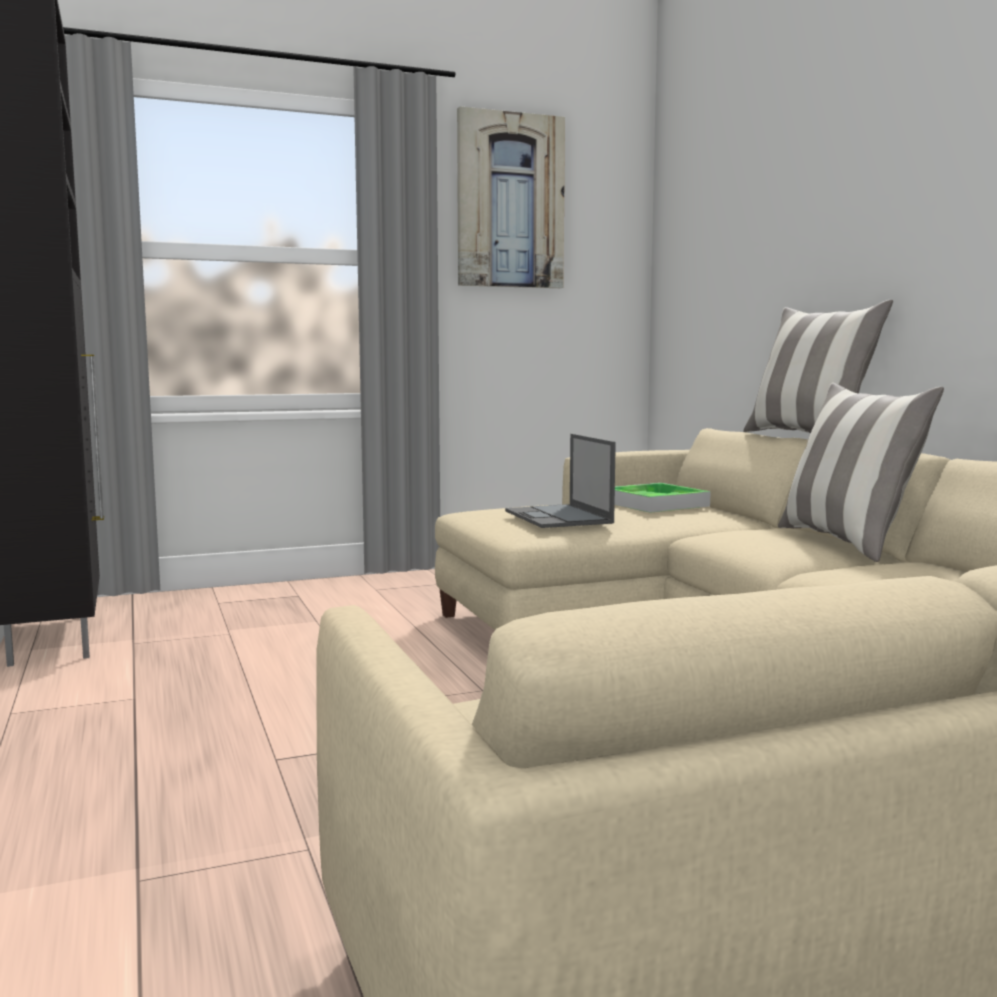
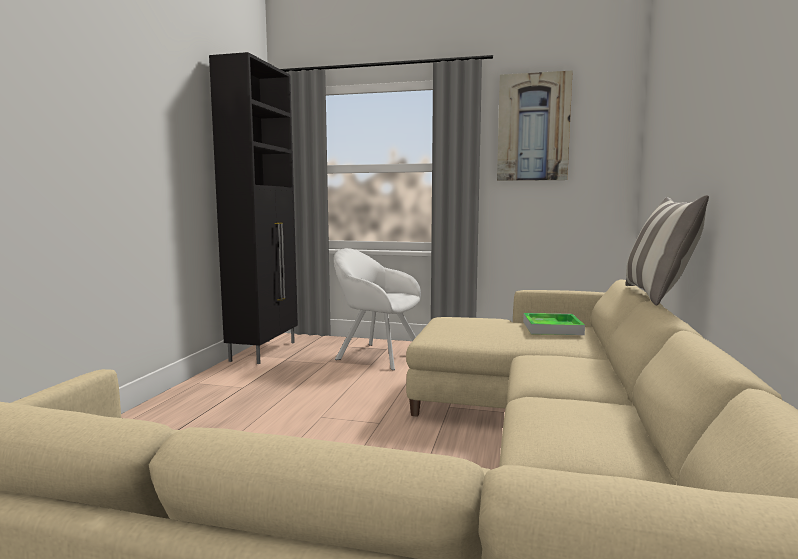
camera: 35 degrees right, 0 degrees up
(298, 606) = (376, 355): none -> white armchair
(559, 517) = (469, 329): laptop -> none
(848, 543) = (612, 381): pillow -> none

